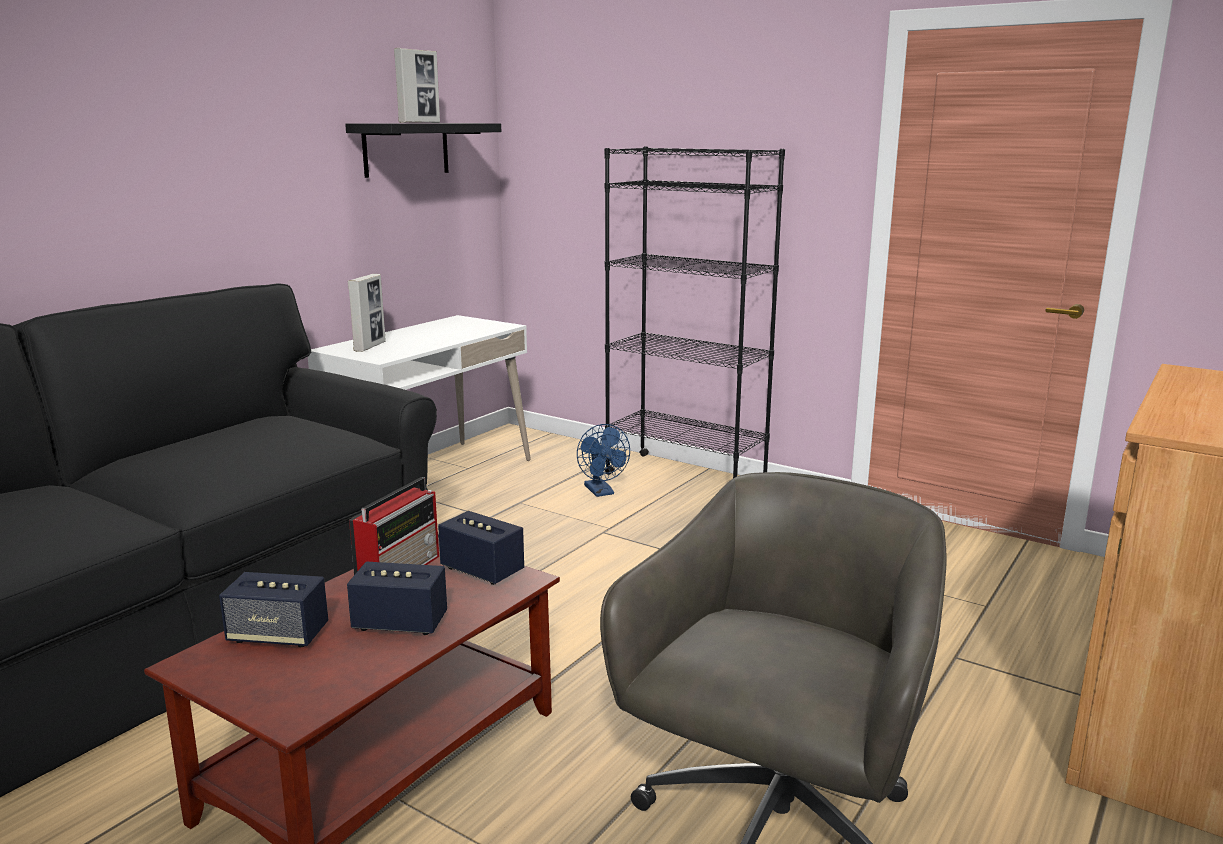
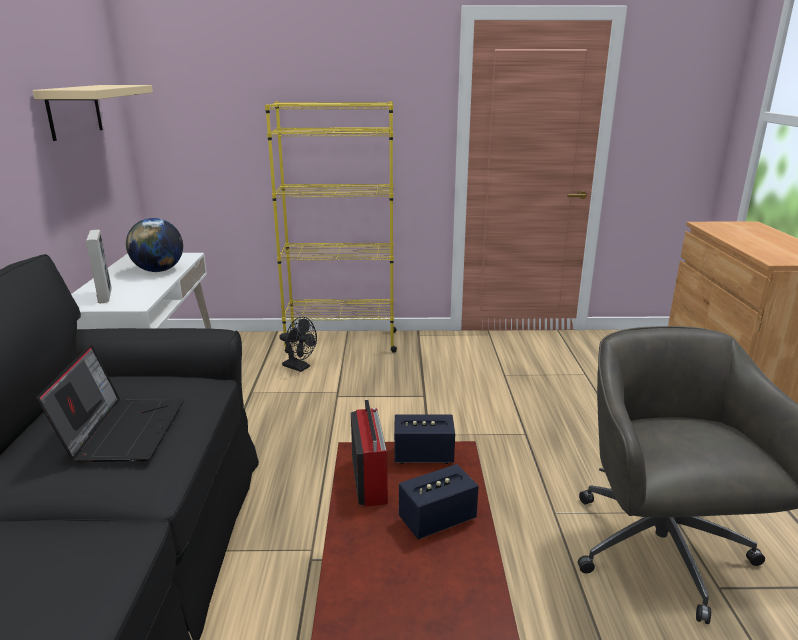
camera: 35 degrees left, 5 degrees up
(234, 455) = (123, 430): none -> laptop
(278, 635) = (369, 572): speaker -> none
(406, 149) = (74, 111): black shelf -> beige shelf
(419, 123) = (97, 87): picture frame -> none
(453, 334) = (158, 270): none -> globe
(601, 492) = (300, 367): blue fan -> black fan
(685, 478) = (341, 341): black bookcase -> yellow bookcase

